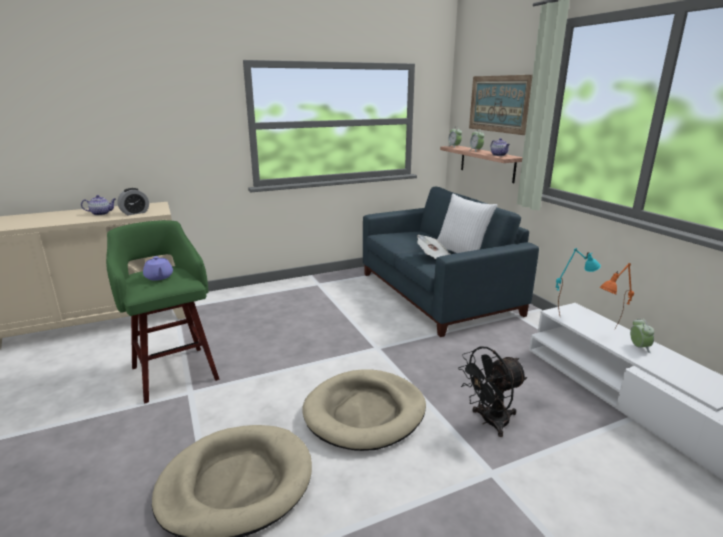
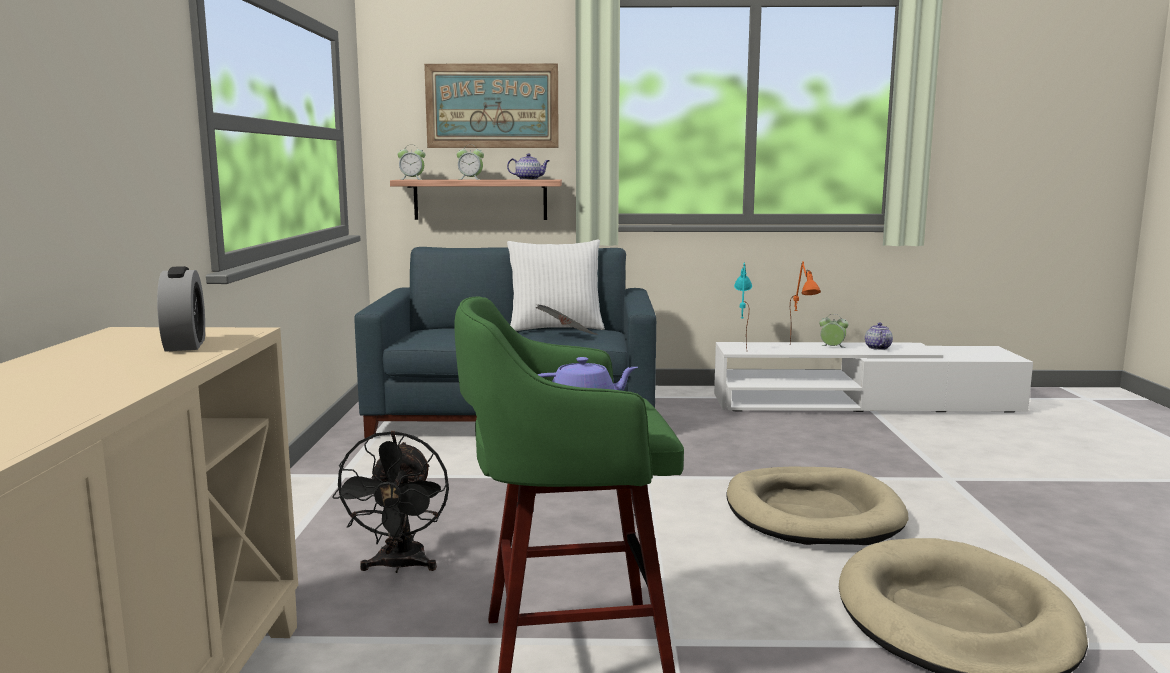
camera: 65 degrees left, 10 degrees down
(101, 213) = (96, 367): teapot -> teapot (877, 348)
(489, 422) = (860, 460): black fan -> black fan (399, 566)

